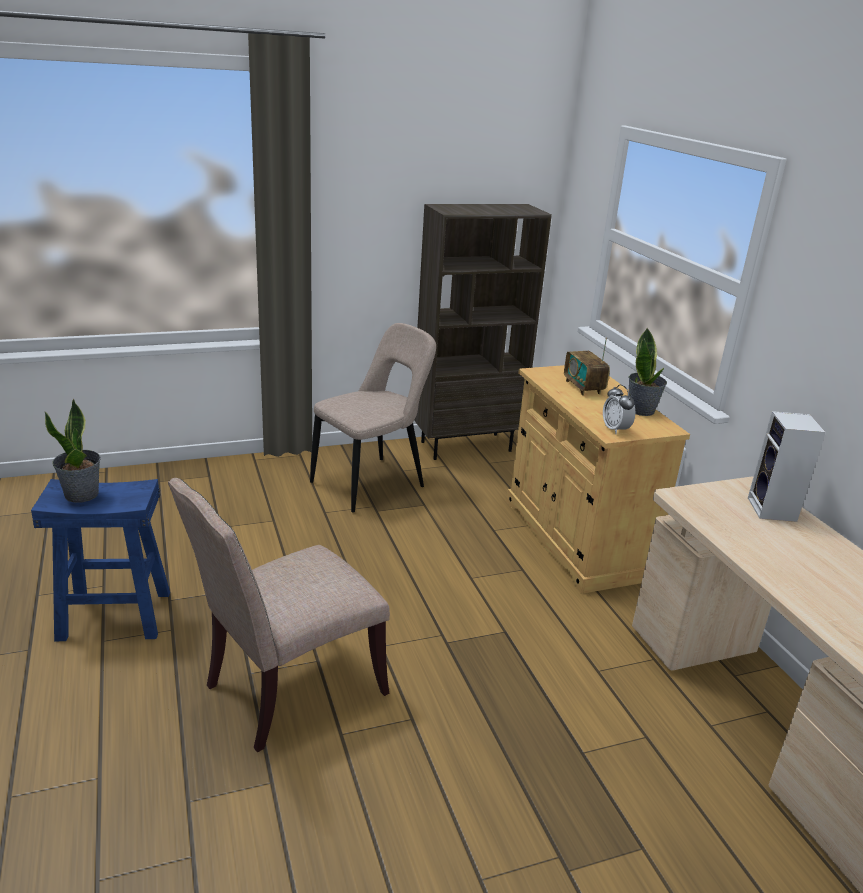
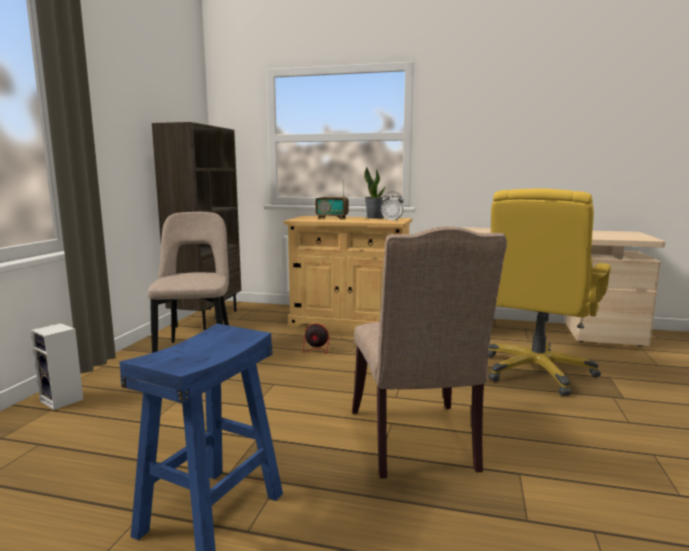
camera: 55 degrees left, 15 degrees down
(82, 494) = (187, 353): potted plant -> none
(466, 554) = (327, 349): none -> fan
(578, 755) = (536, 372): none -> yellow office chair
(773, 510) = (485, 229): speaker -> speaker (63, 400)

